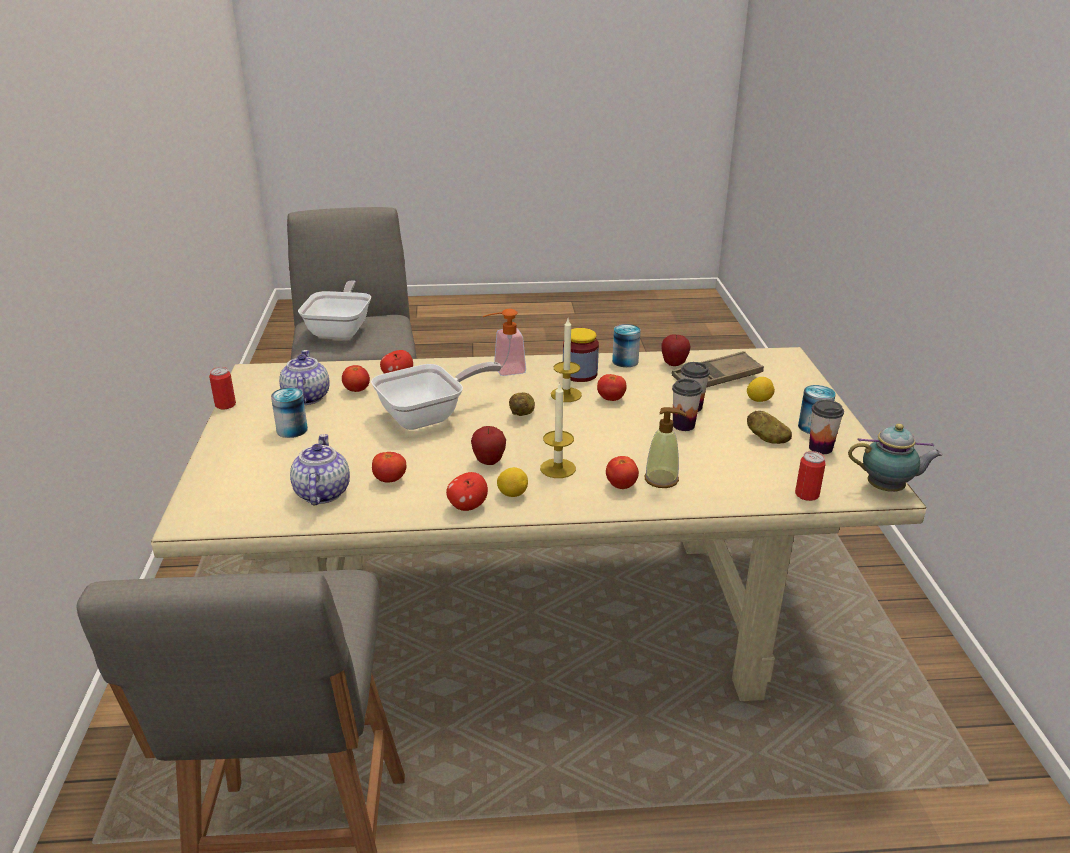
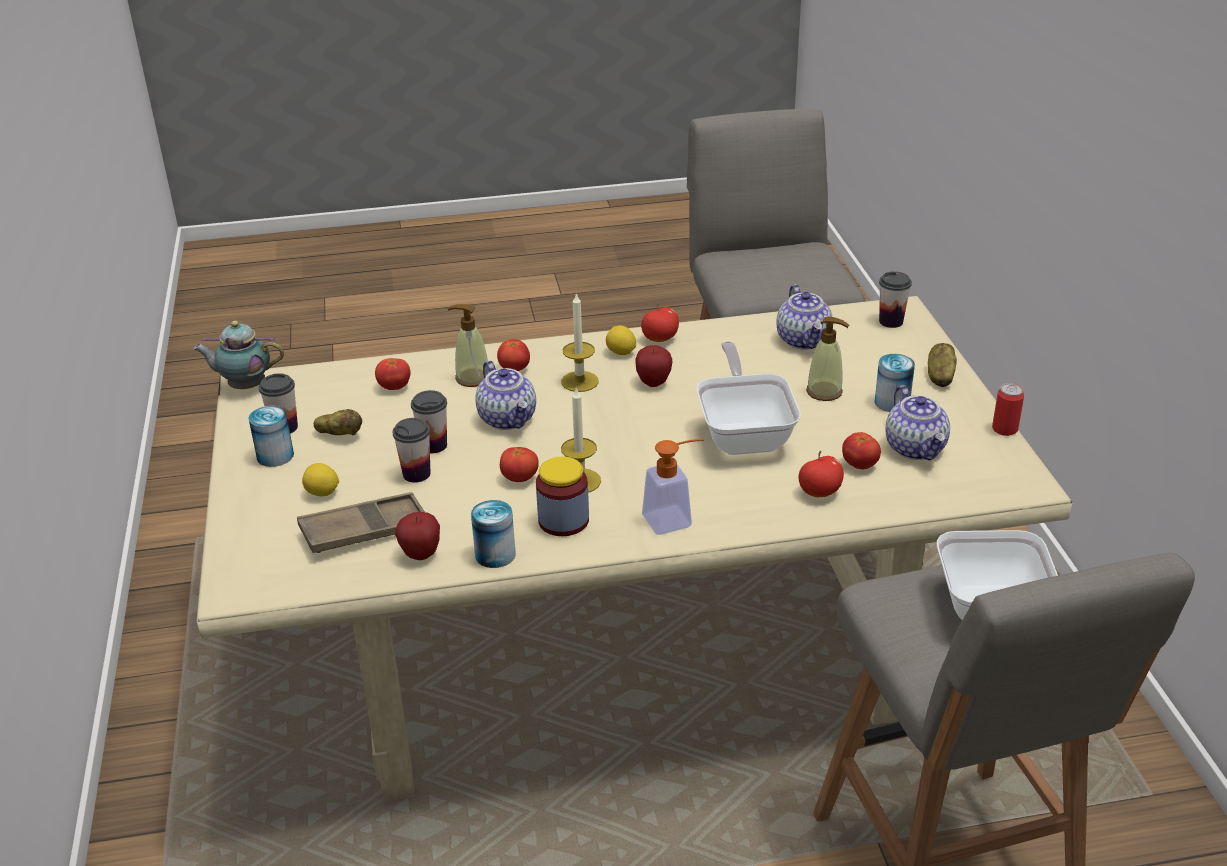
camera: 175 degrees right, 5 degrees up
(215, 507) = (891, 321): none -> cup
(341, 442) = (824, 392): none -> soap dispenser
(390, 480) = (746, 357): tomato -> tomato (394, 387)
(429, 416) = (744, 433): frying pan -> frying pan turned 120 degrees clockwise
(523, 413) = (631, 446): potato -> potato (939, 377)
(623, 441) = (508, 419): none -> teapot
(807, 494) = (331, 374): can -> none

